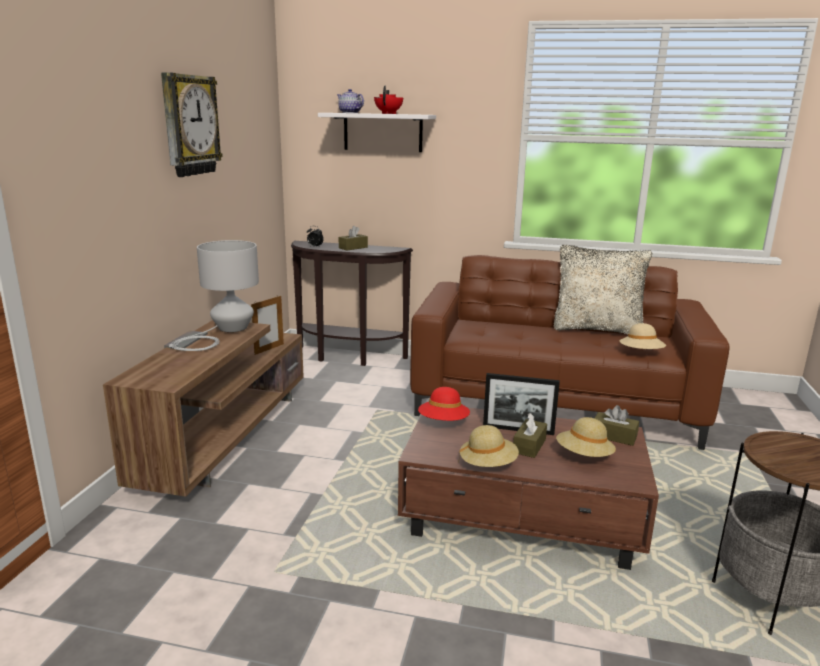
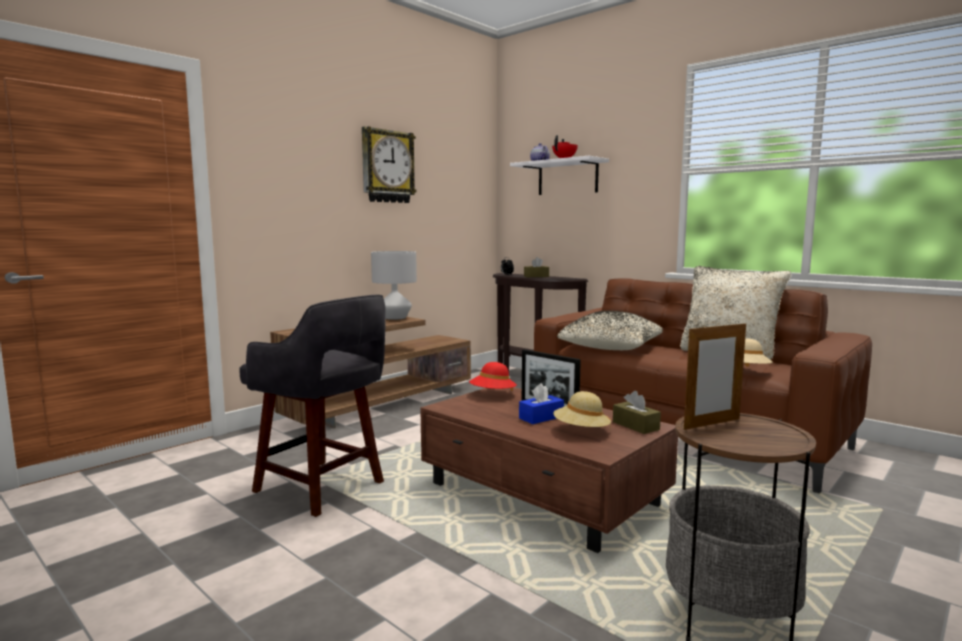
camera: 30 degrees right, 10 degrees down
(269, 349) = (432, 344): picture frame -> picture frame (712, 424)
(301, 583) = (322, 489): none -> grey stool
(488, 464) = (485, 420): beige hat -> none
(490, 333) = (611, 346): none -> beige pillow
(529, 446) = (541, 417): brown tissue box -> blue tissue box

